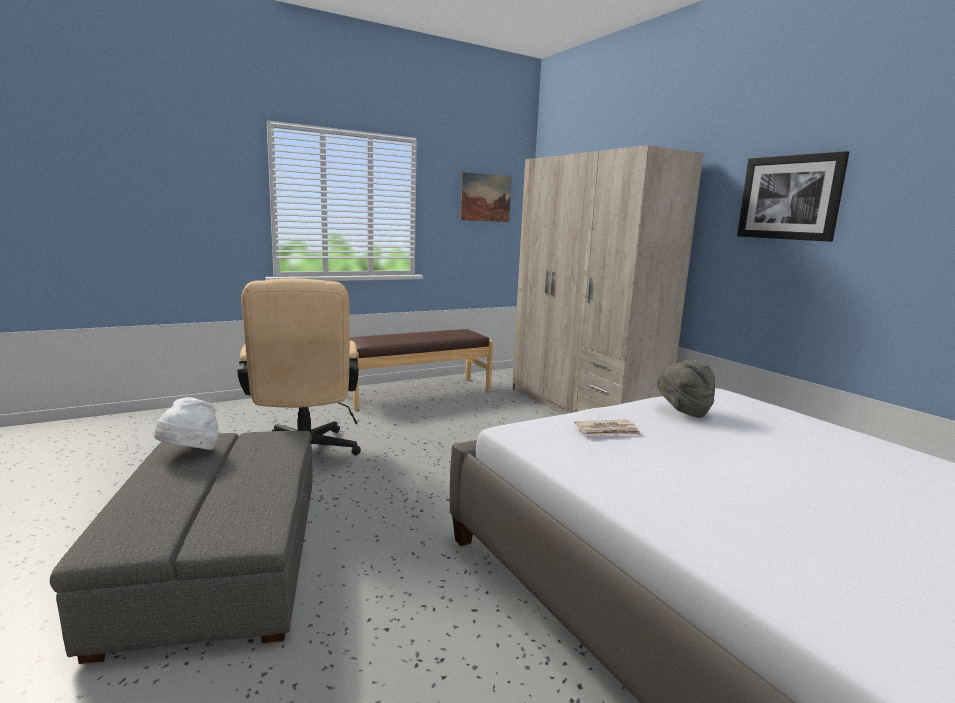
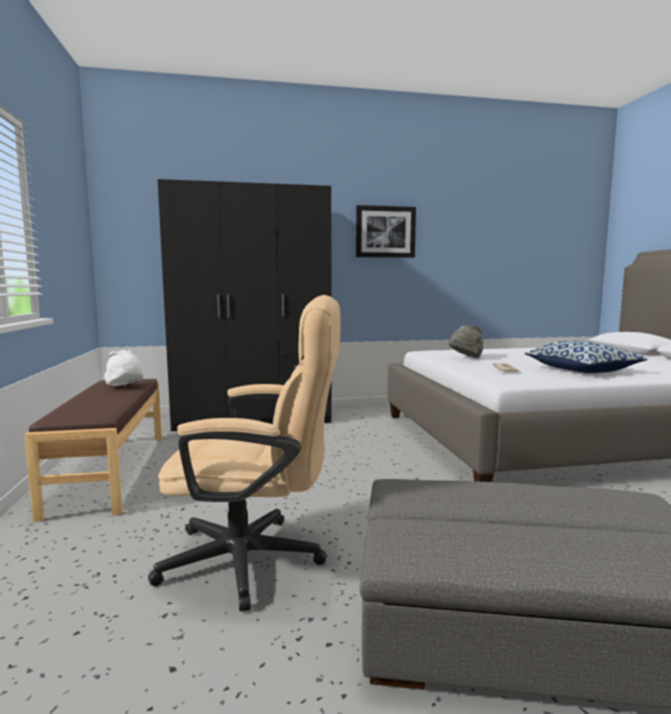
camera: 70 degrees left, 5 degrees down
(190, 453) = (465, 539): white hat -> white hat (126, 387)
(486, 197) = (70, 218): picture -> none
(582, 409) = (253, 419): beige wardrobe -> black wardrobe
(687, 485) = (582, 370): none -> pillow

